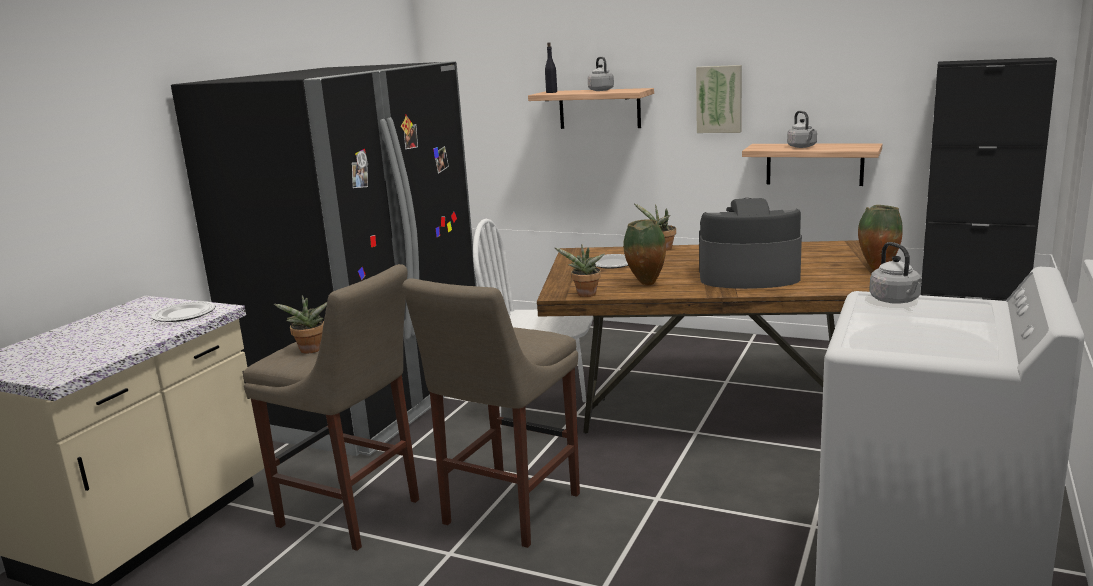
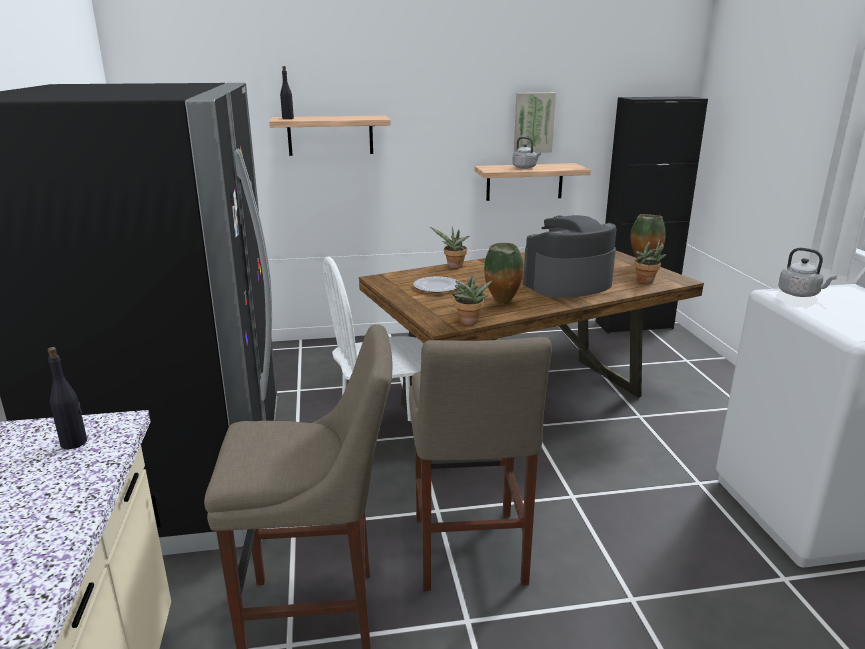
camera: 35 degrees left, 5 degrees up
(184, 314) = (74, 443): plate -> black bottle
(310, 351) = (272, 449): potted plant -> potted plant (647, 282)
(600, 90) = (337, 117): grey kettle -> none
(719, 99) = (446, 126): picture -> picture (533, 122)

